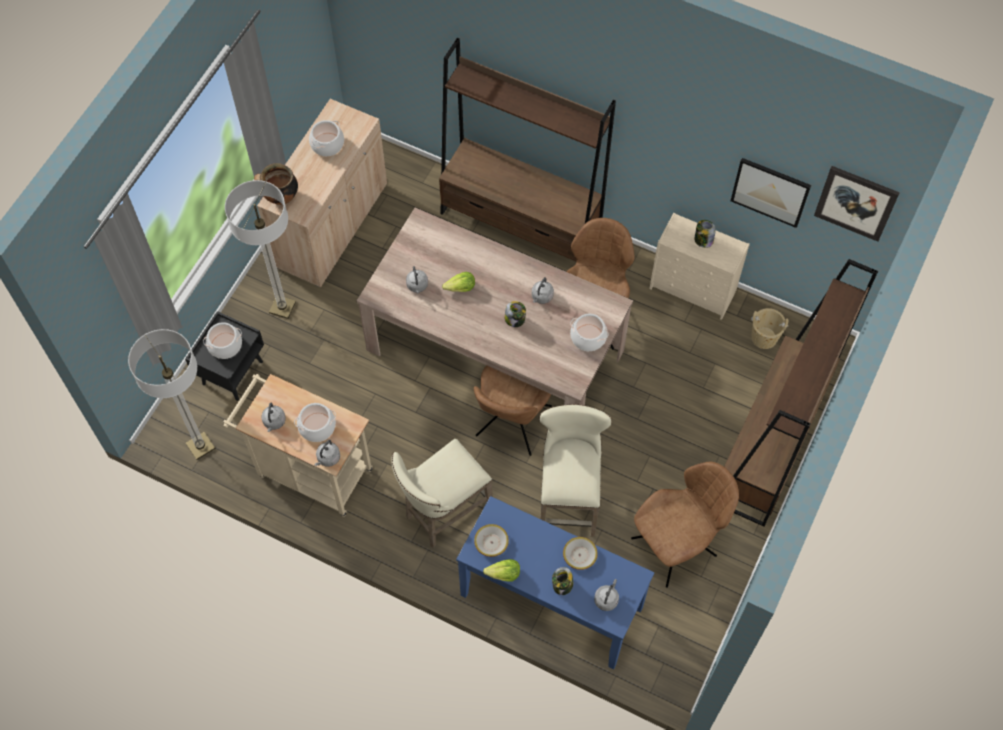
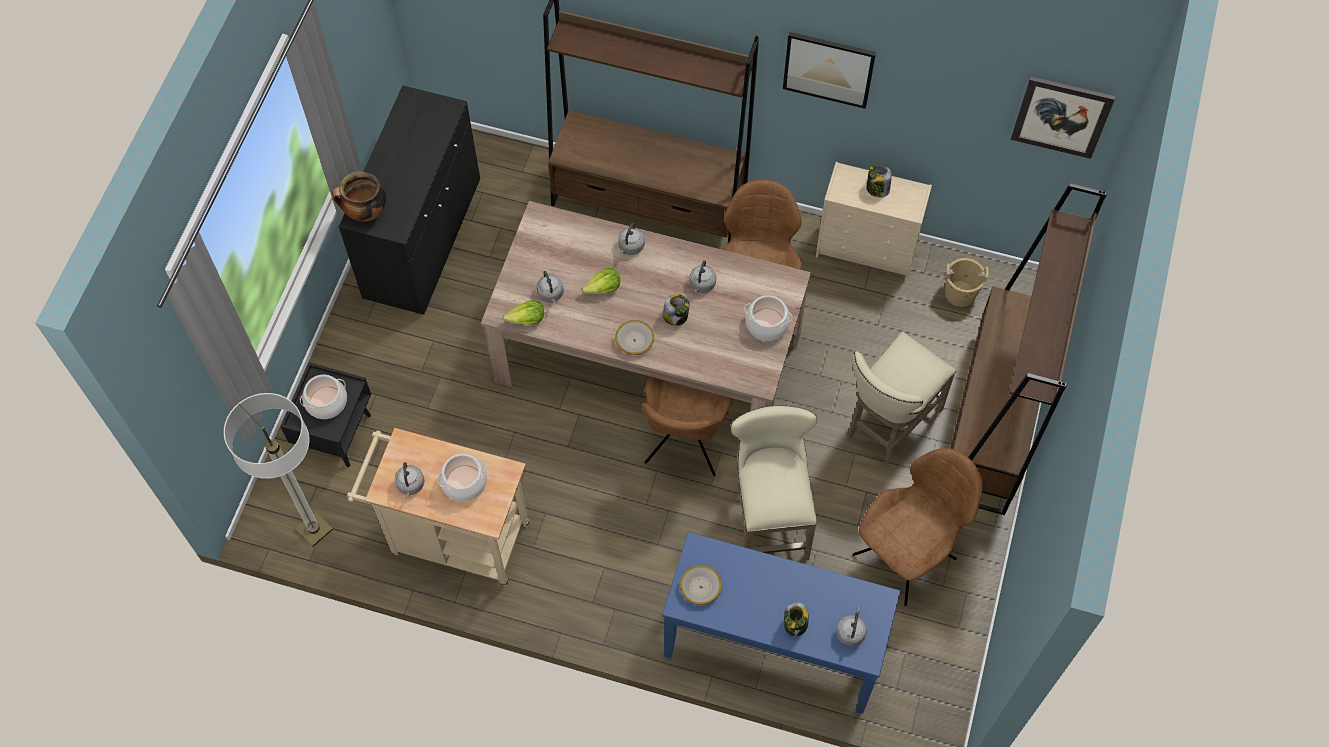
camera: 10 degrees left, 0 degrees up
(282, 307) = (382, 346): floor lamp -> none
(327, 144) = (410, 141): cooking pot -> none
(328, 458) = (485, 519): grey kettle -> grey kettle (630, 247)
(331, 225) = (423, 239): beige cabinet -> black cabinet
(443, 512) = (624, 561): beige stool -> beige stool (888, 424)
(503, 574) = (722, 622): lettuce -> lettuce (527, 319)
(579, 555) = (808, 585): bowl -> bowl (634, 340)
(770, 191) = (955, 119): picture -> picture (828, 69)

